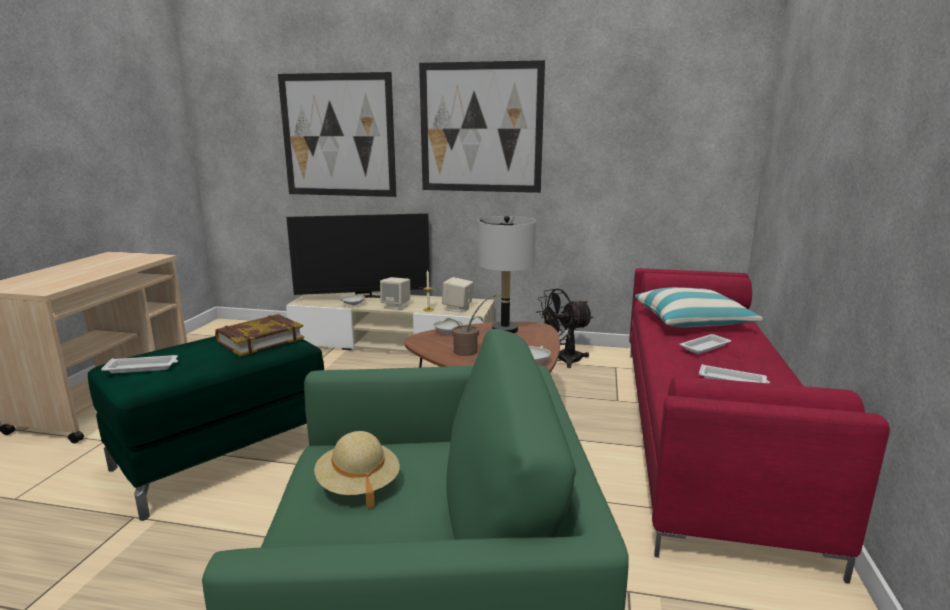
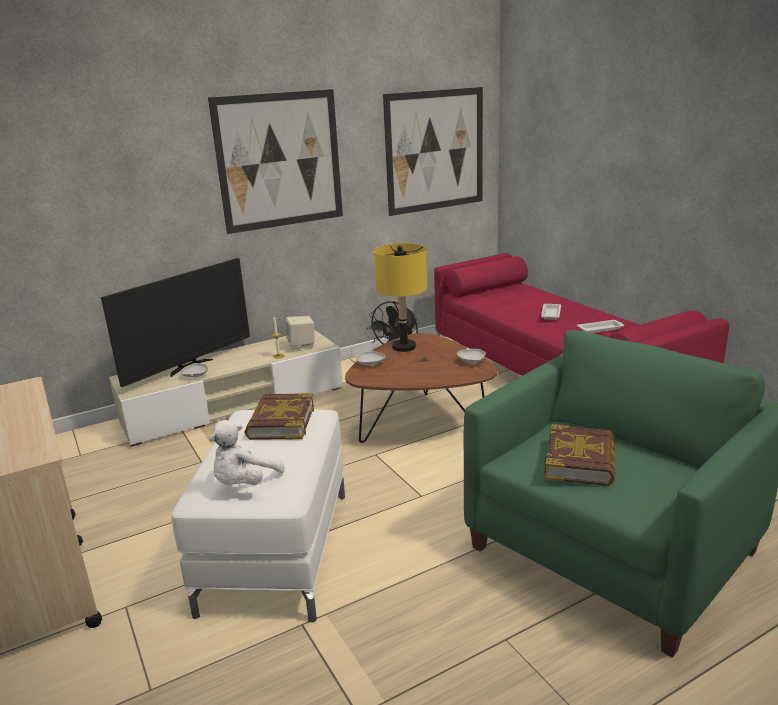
camera: 40 degrees left, 5 degrees up
(143, 368) = (244, 483): white tray -> white plush toy
(225, 454) = (277, 549): green ottoman -> white ottoman
(338, 136) = (116, 188): picture -> picture (435, 151)
(358, 485) = (580, 461): beige hat -> book
(396, 306) = (242, 363): beige speaker -> none
(469, 351) = (417, 371): potted plant -> none
(505, 329) = (404, 347): grey table lamp -> yellow table lamp
(691, 321) = (510, 299): pillow -> none

